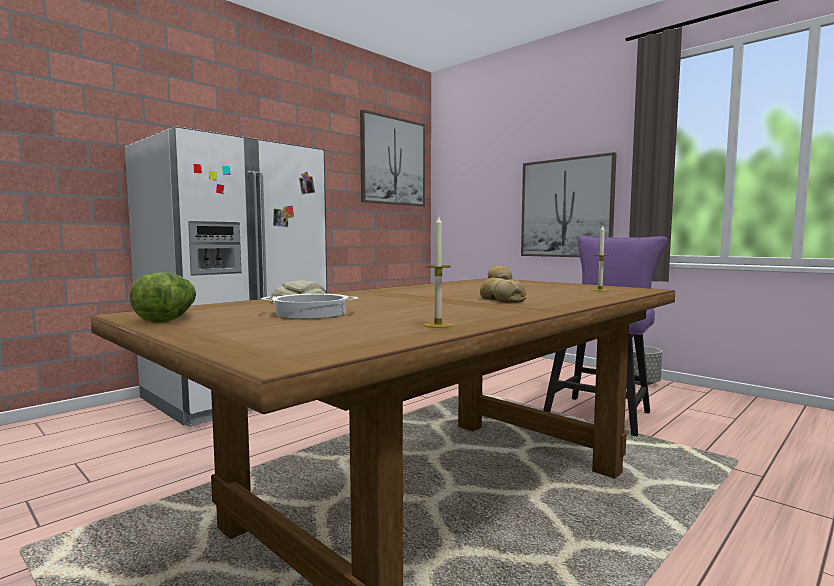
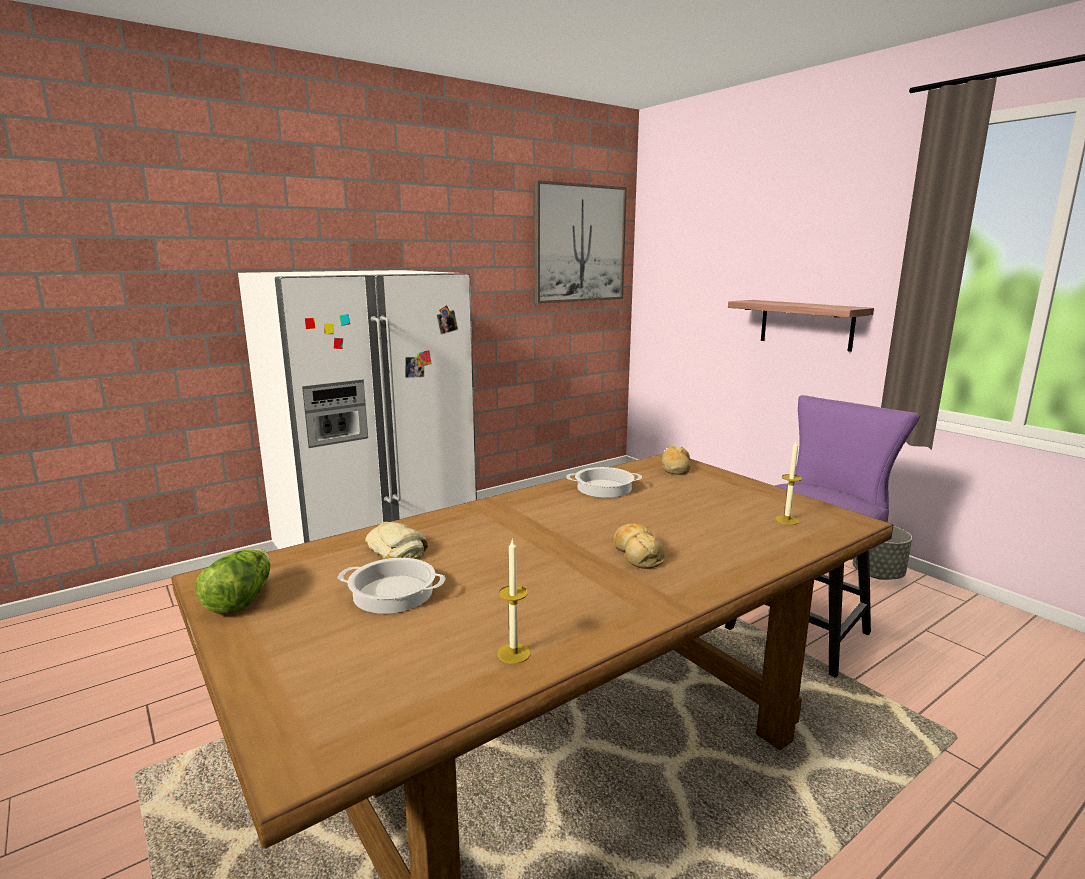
camera: 10 degrees right, 10 degrees up
(452, 286) = (604, 488): none -> cooking pot
(566, 208) = (806, 324): picture -> shelf

